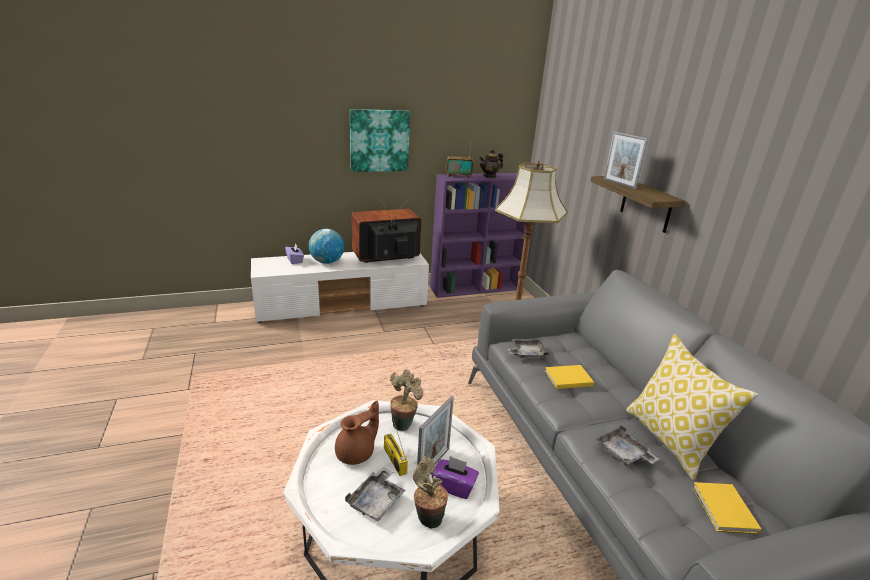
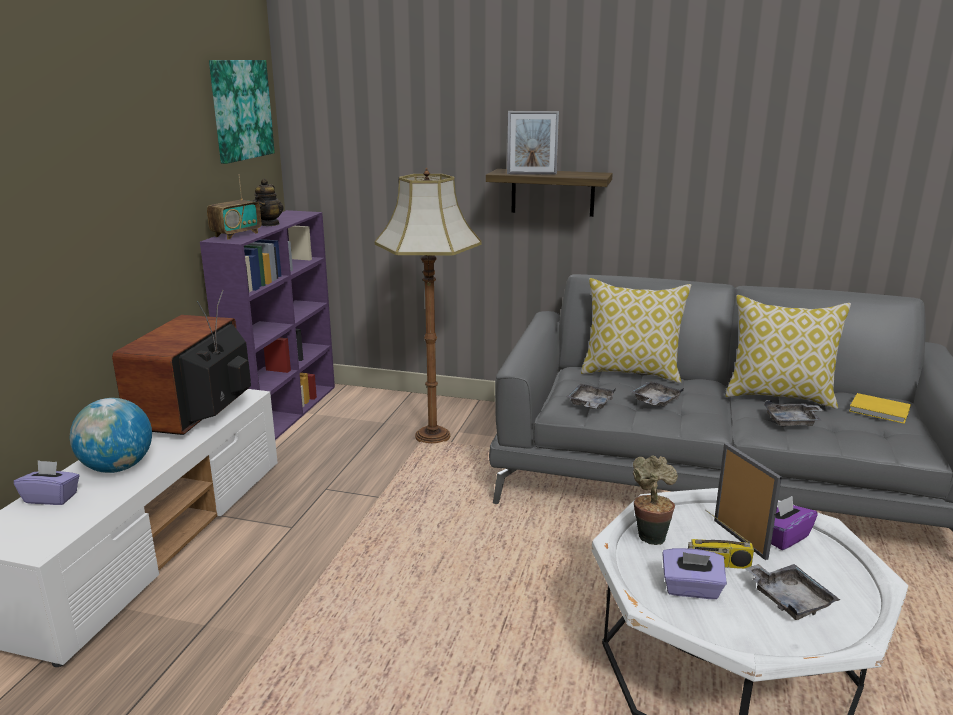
camera: 55 degrees left, 5 degrees down
(357, 453) = (691, 589): brown teapot -> purple tissue box
(379, 140) = (112, 201): picture -> picture (240, 110)
(427, 518) = (829, 571): potted plant -> none
(567, 378) = (655, 401): yellow book -> grey tray
(602, 358) = (631, 372): none -> pillow

